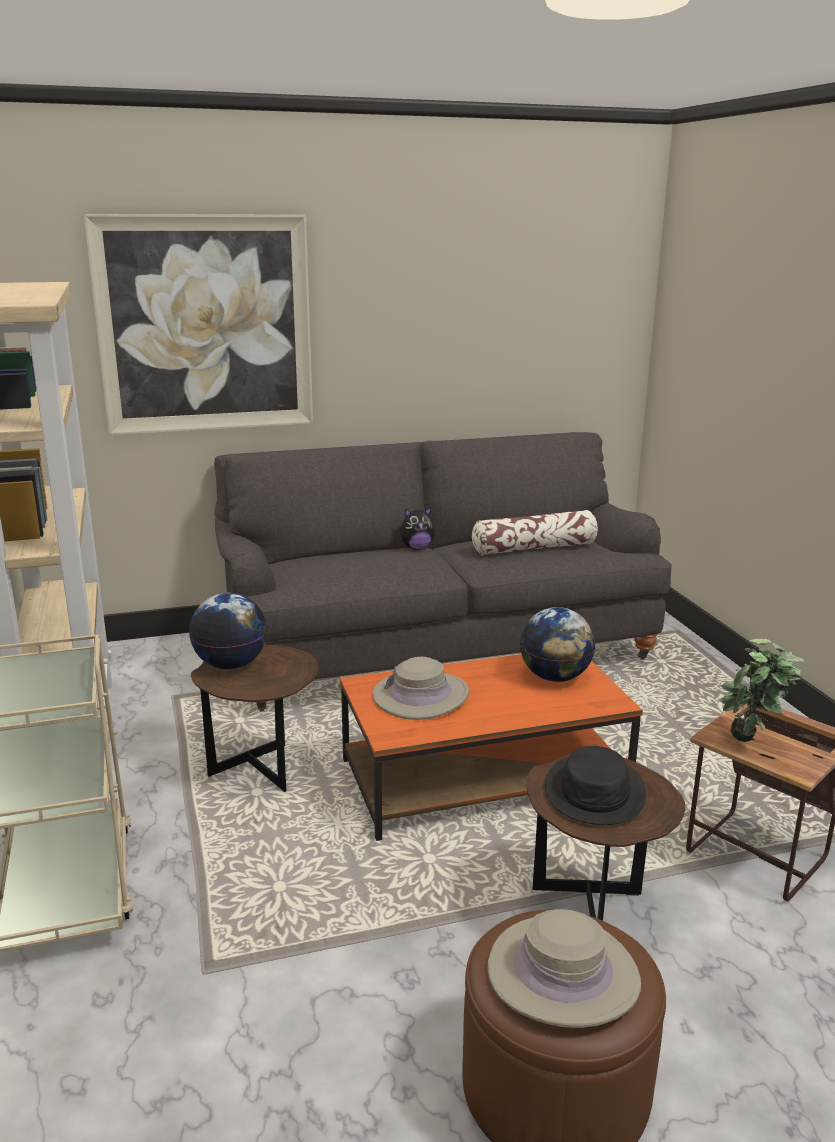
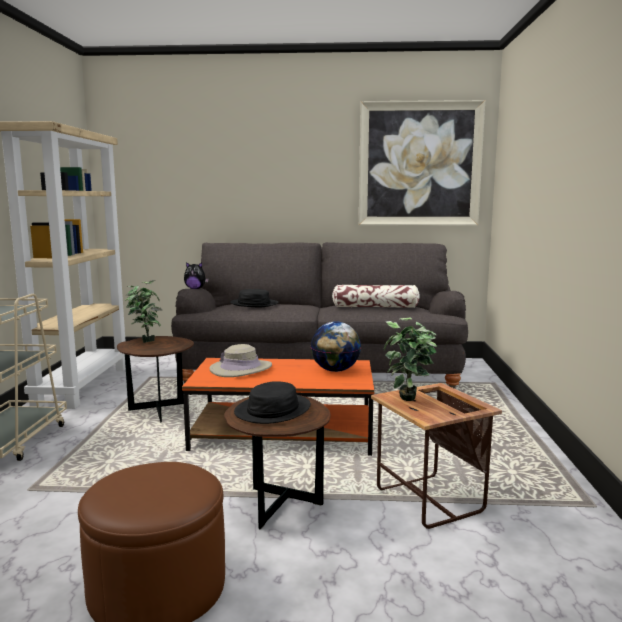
camera: 20 degrees right, 10 degrees down
(205, 325) = (204, 172): picture -> picture (419, 164)
(231, 664) = (145, 341): globe -> potted plant
(351, 562) = (254, 304): none -> black hat
(417, 548) = (305, 304): plush toy -> plush toy (195, 289)
(563, 974) = (145, 488): beige hat -> none

